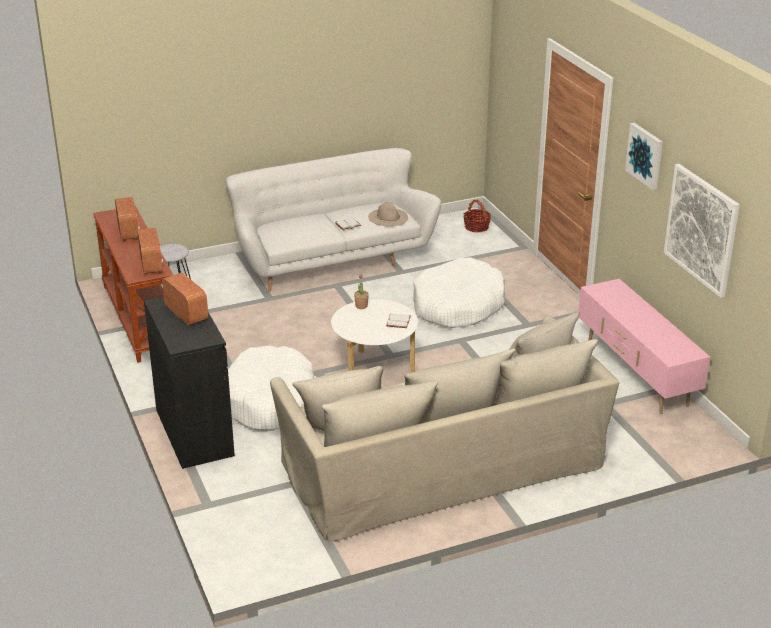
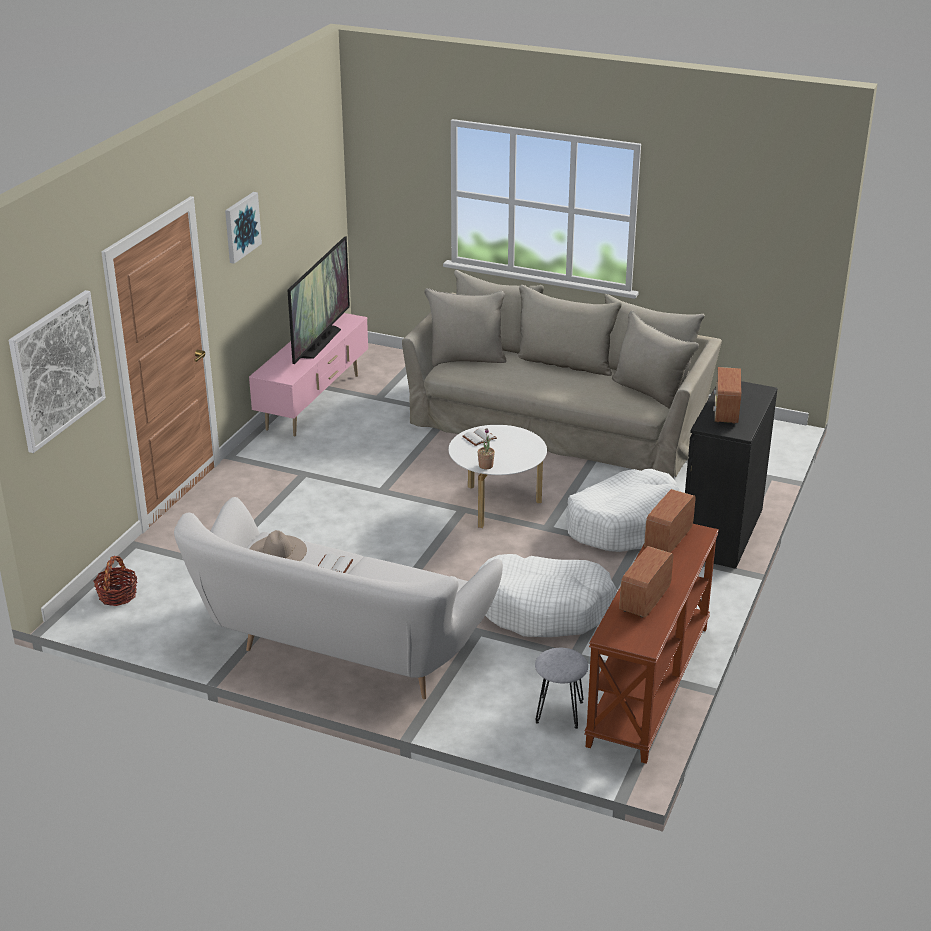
camera: 135 degrees left, 0 degrees up
(457, 306) = (322, 520): white dog bed -> white dog bed (545, 608)
(641, 325) = (320, 342): none -> television
(701, 229) = (296, 222): picture -> picture (57, 370)

